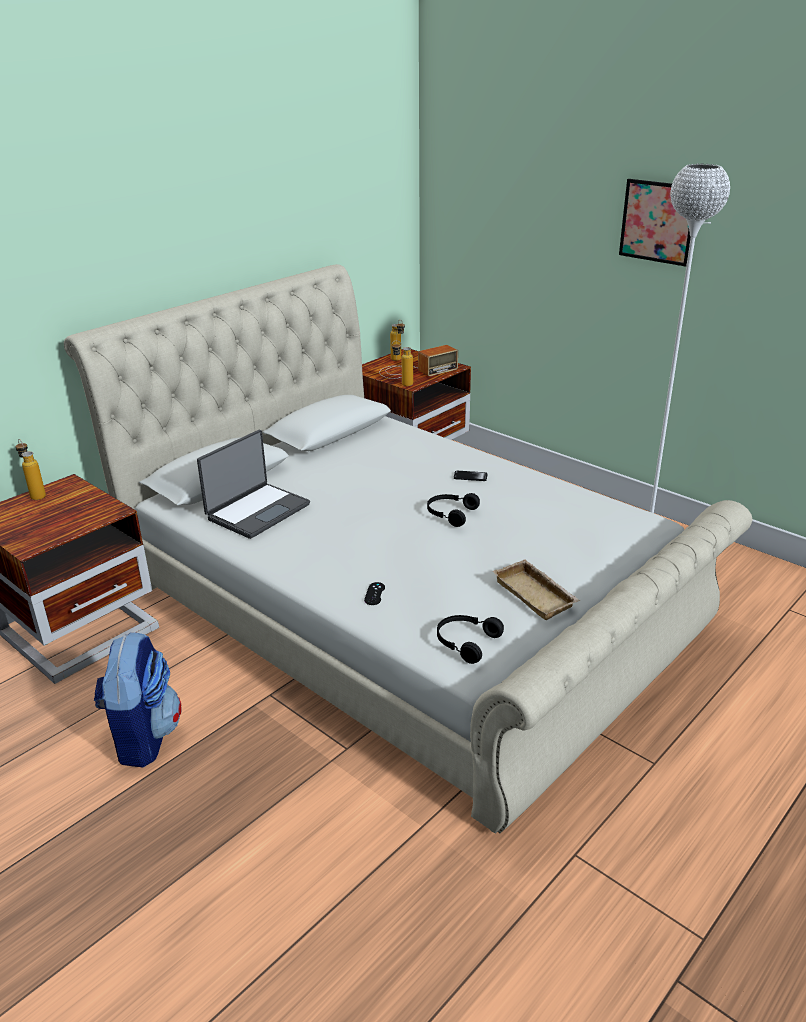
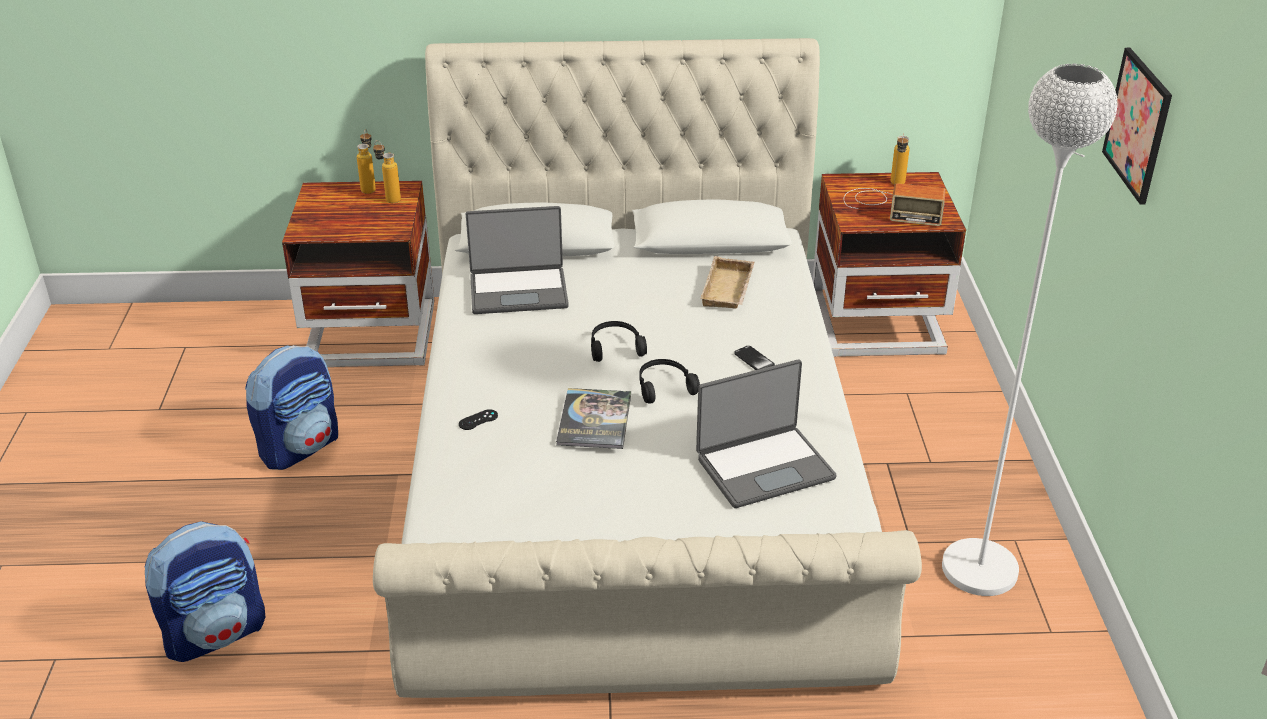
camera: 45 degrees right, 5 degrees up
(289, 910) = (216, 633): none -> backpack
(402, 384) = (845, 218): bottle -> bottle (389, 198)
(448, 551) = (594, 420): none -> book
(465, 642) = (469, 504): black headphones -> black headphones (615, 347)
(537, 594) = (597, 506): beige tray -> beige tray (729, 290)
(577, 523) = (764, 467): none -> laptop

